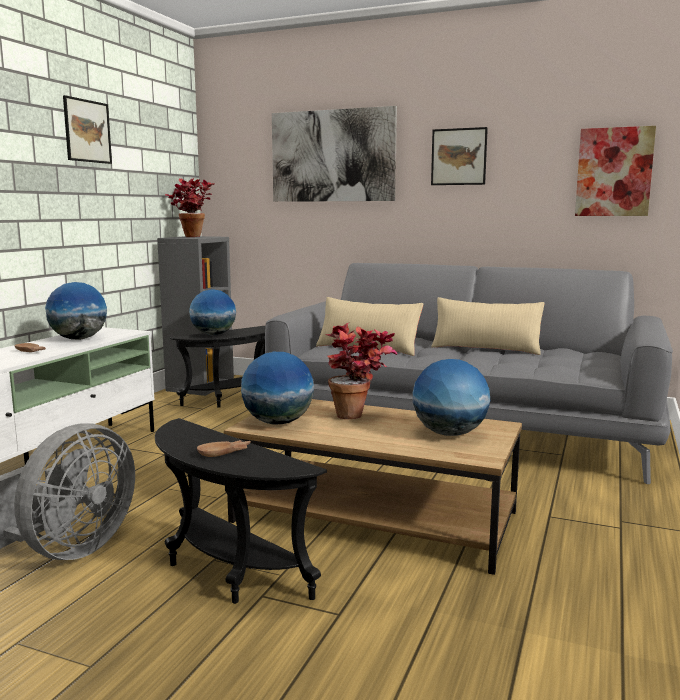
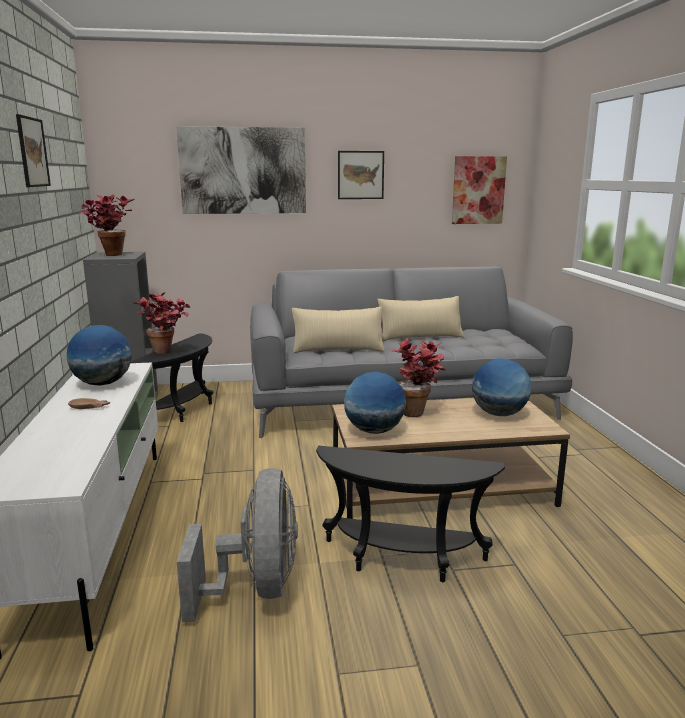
camera: 30 degrees left, 5 degrees up
(213, 335) = (167, 353): globe -> potted plant
(225, 453) = (417, 467): brown bowl -> none

